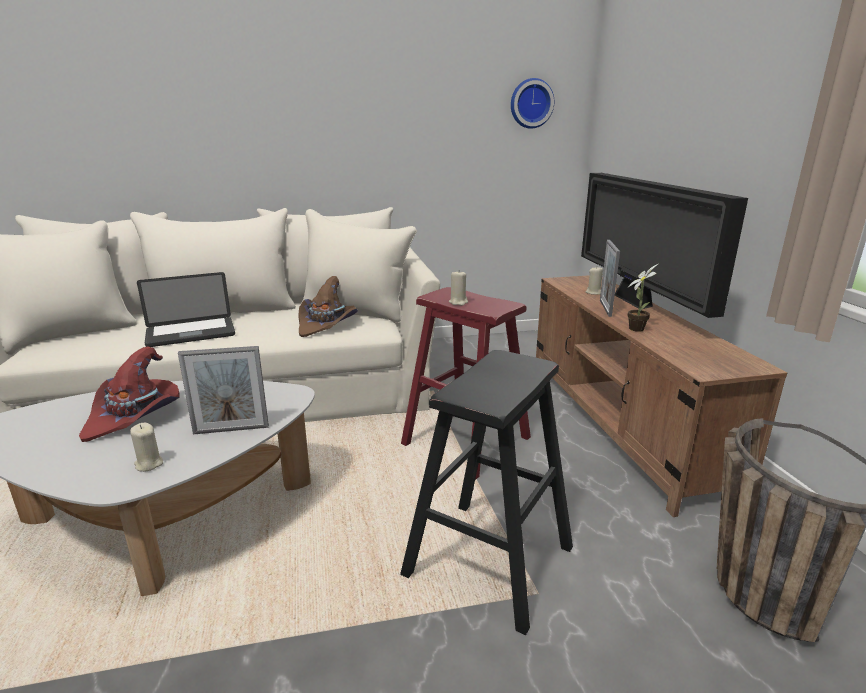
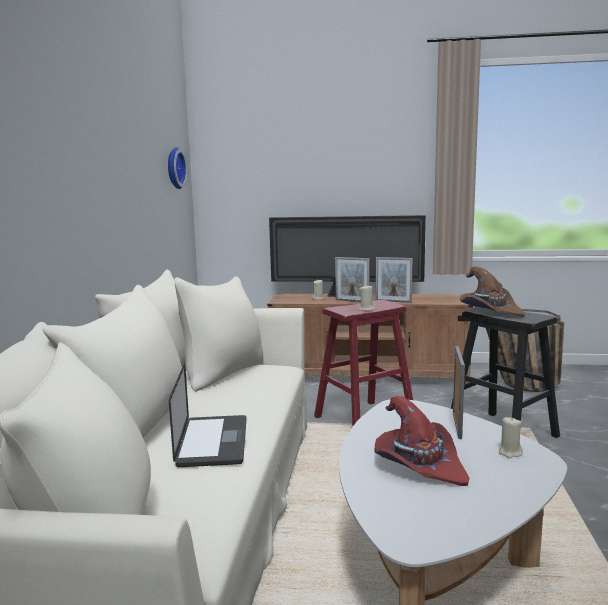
camera: 70 degrees left, 10 degrees down
(327, 324) = (253, 383): brown hat -> brown hat (490, 311)
(636, 328) = (393, 301): potted plant -> picture frame

